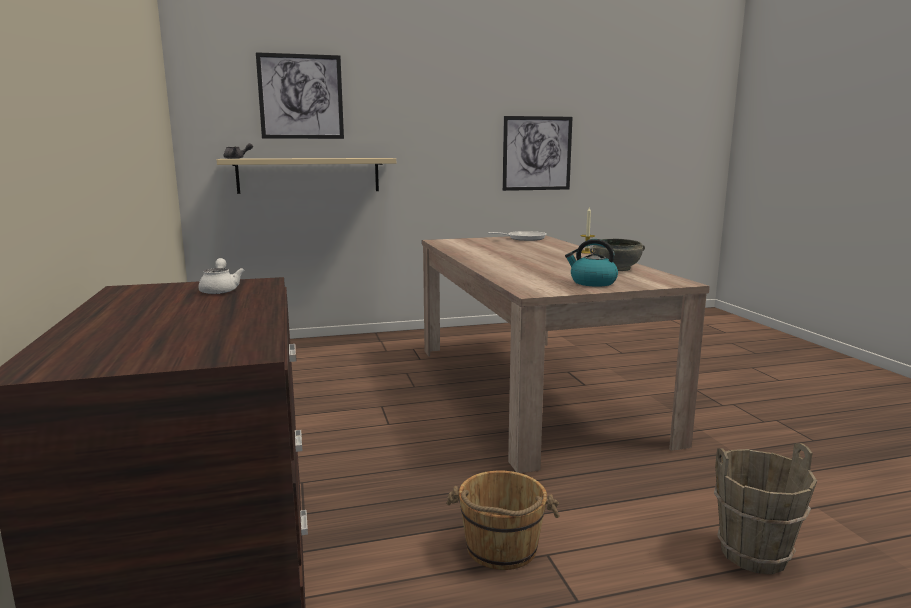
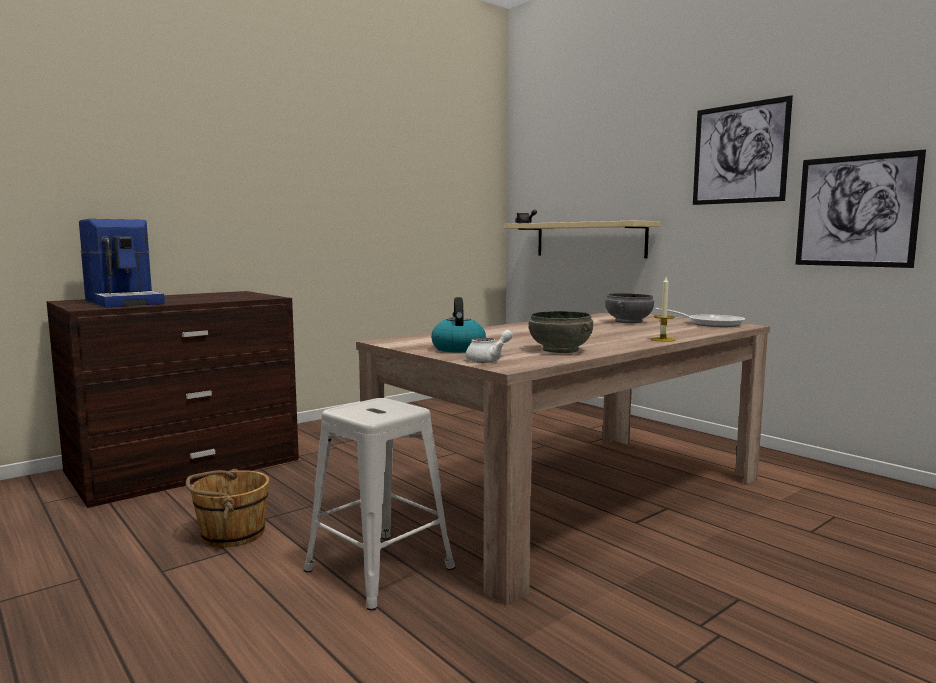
camera: 65 degrees right, 5 degrees down
(167, 336) = (125, 302): none -> coffee machine
(220, 290) = (241, 297): white teapot -> white teapot (488, 360)
(301, 97) = (589, 163): picture -> picture (739, 153)
(490, 245) = (628, 321): none -> grey bowl
(621, 481) = (379, 569): none -> white stool
(754, 555) = (249, 656): brown bucket -> none

